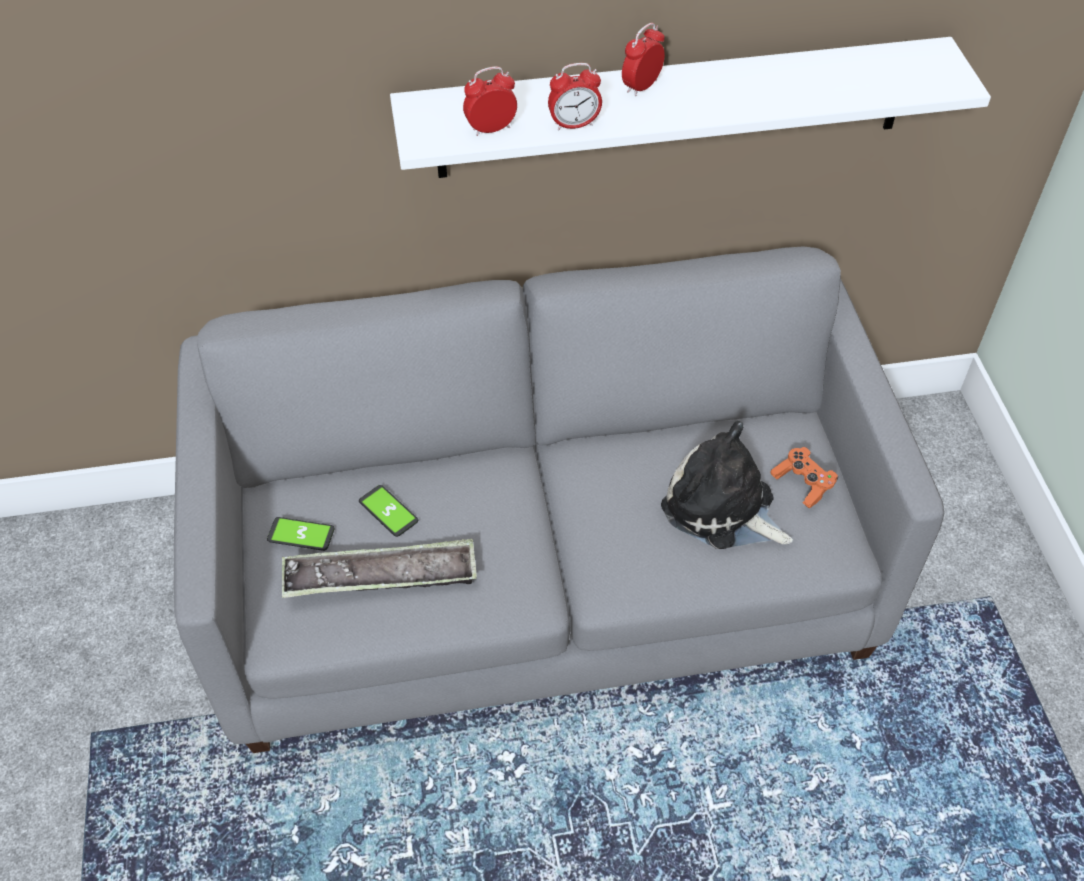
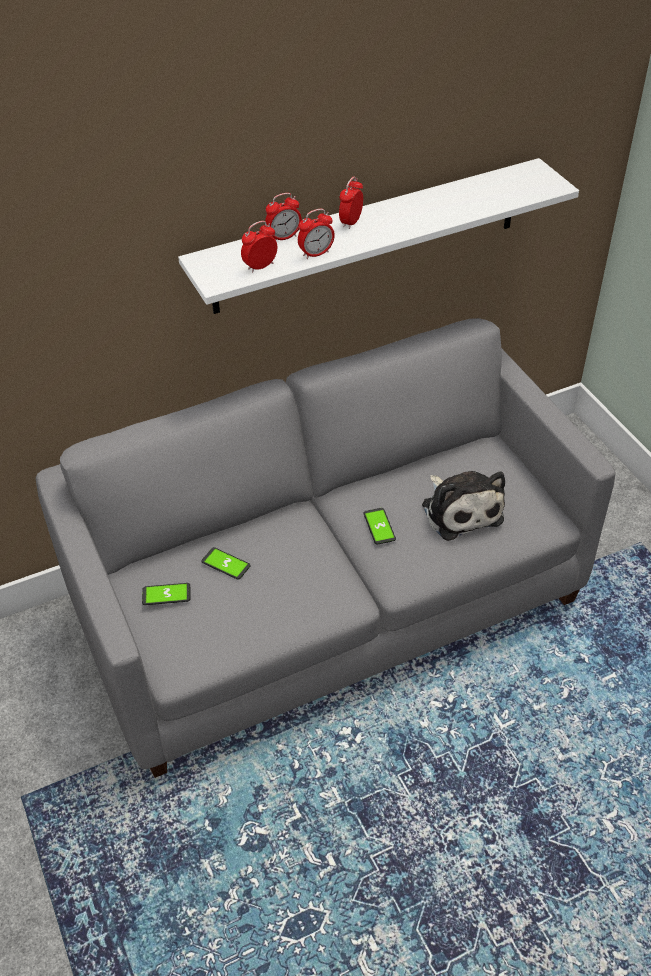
camera: 15 degrees left, 5 degrees down
(381, 576) = (237, 609): tray -> none
(540, 92) = (284, 237): none -> alarm clock
(604, 507) = (379, 526): none -> phone
(722, 509) = (460, 509): plush toy -> plush toy turned 135 degrees counterclockwise
(803, 483) = (508, 481): orange game controller -> none

